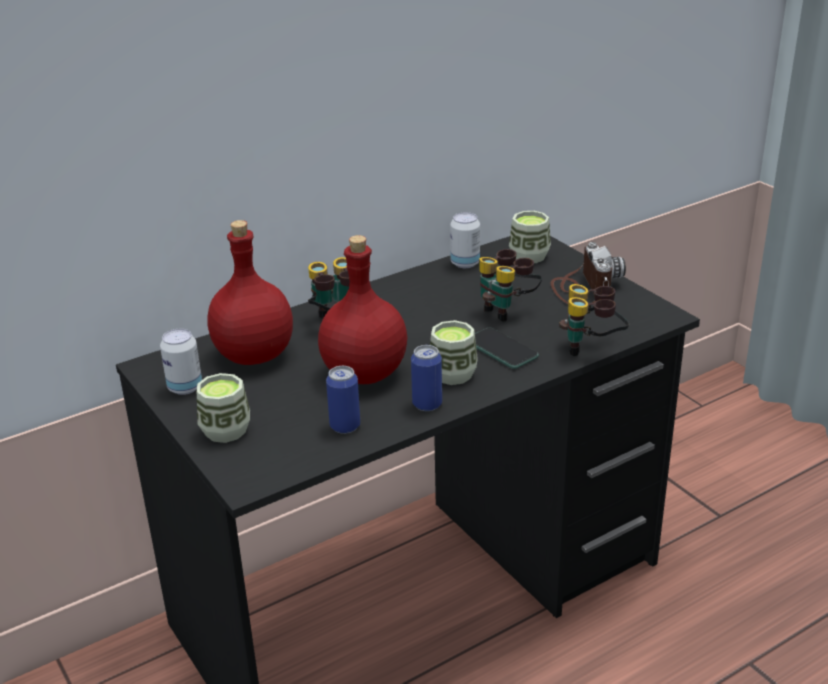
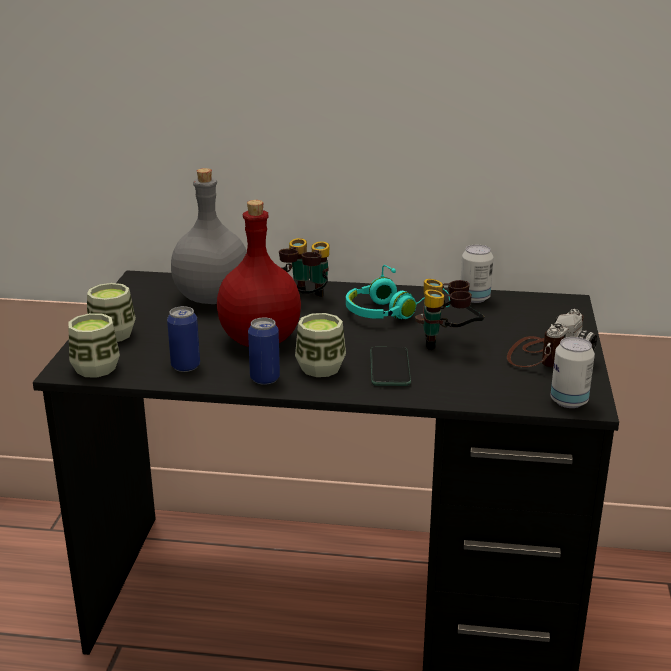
camera: 40 degrees right, 5 degrees down
(185, 387) = (137, 299): can -> can (568, 401)
(254, 356) = (211, 298): red bottle -> grey bottle
(425, 302) = (392, 312): none -> turquoise headphones
(529, 256) = (541, 313): cup -> cup (96, 368)
(592, 348) = (468, 400): binoculars -> none

